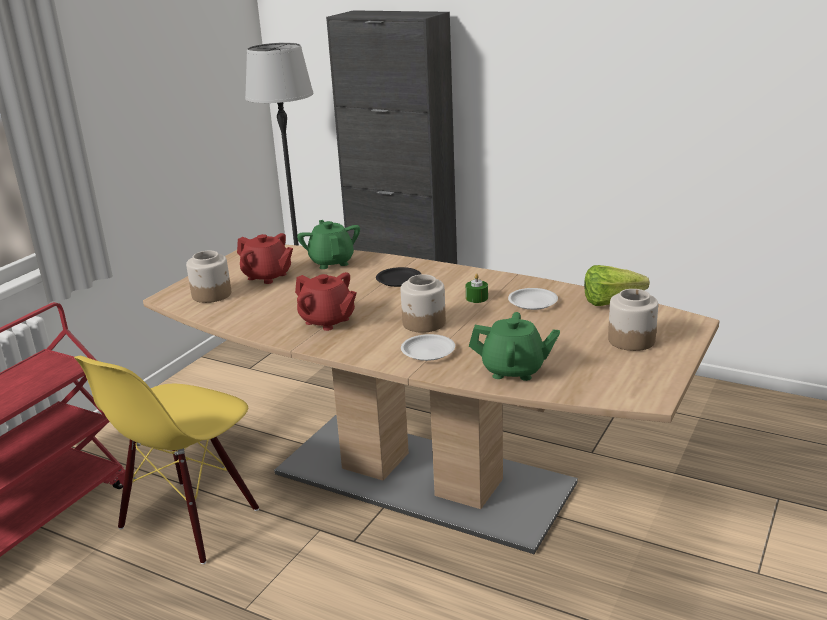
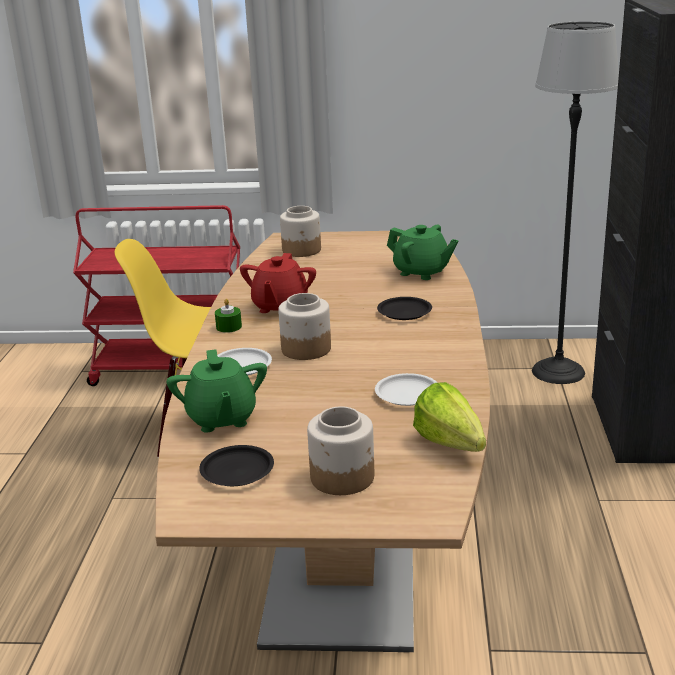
camera: 65 degrees right, 0 degrees up
(267, 276) = (360, 257): red teapot -> none
(331, 262) = (421, 272): green teapot -> green teapot turned 75 degrees clockwise
(477, 298) = (392, 361): green candle -> green candle (229, 327)
(599, 374) = (237, 471): none -> black plate

